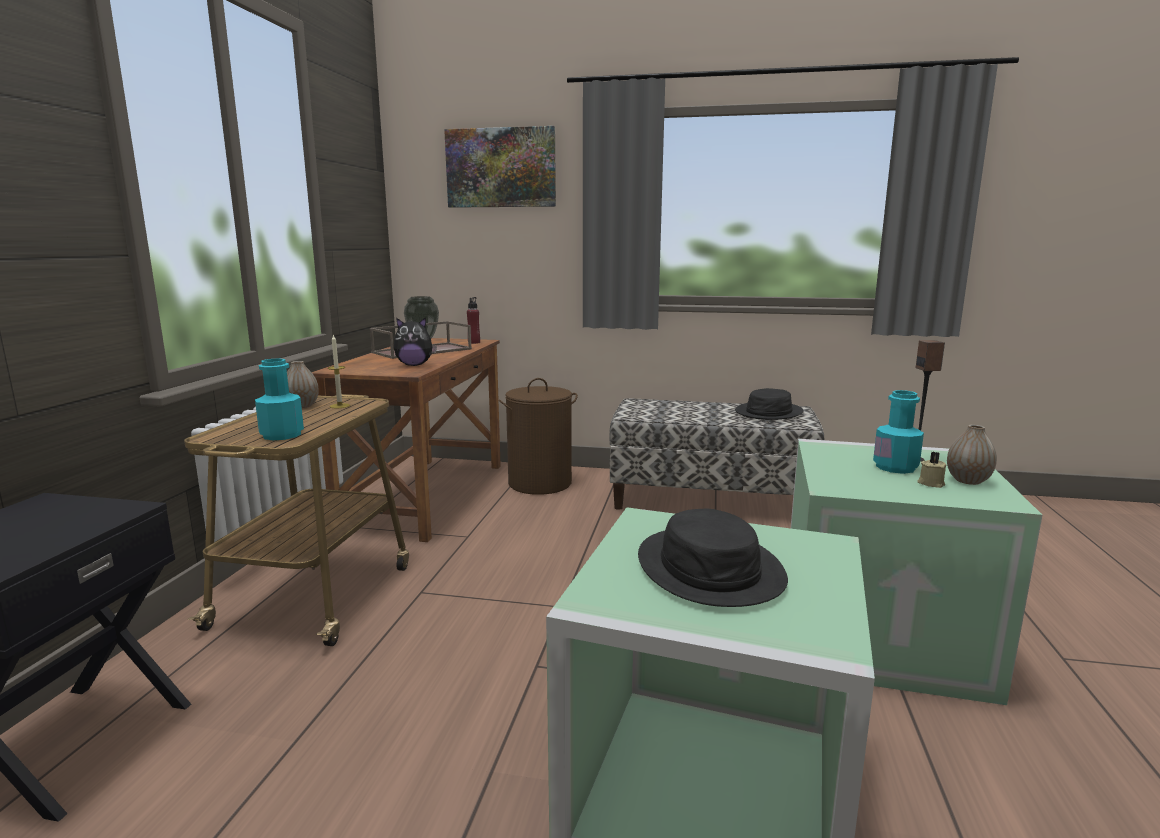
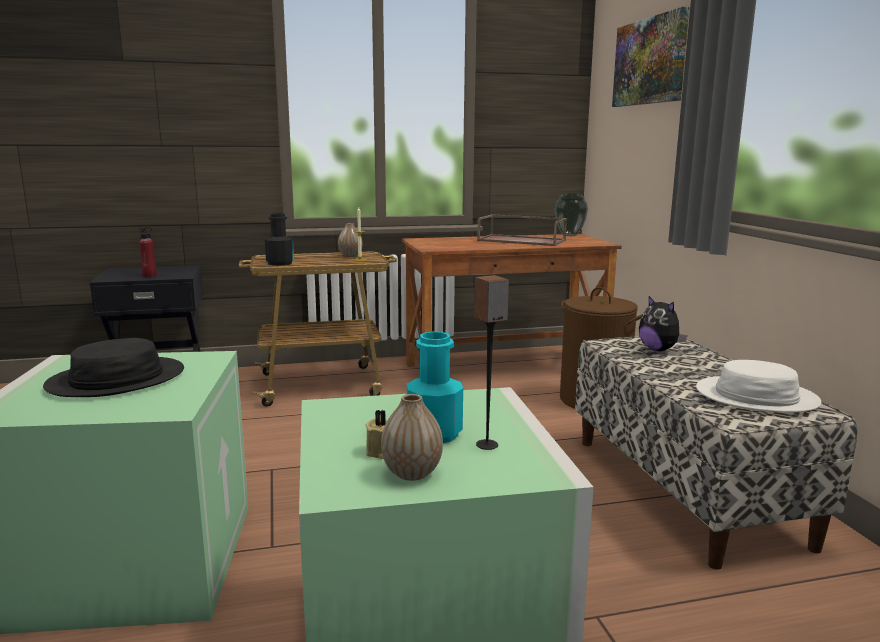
camera: 65 degrees right, 0 degrees up
(282, 435) = (280, 263): turquoise bottle -> black bottle
(414, 365) = (460, 246): plush toy -> plush toy (659, 349)
(474, 342) = (588, 243): red bottle -> red bottle (149, 275)
(769, 412) = (756, 397): black hat -> white hat

